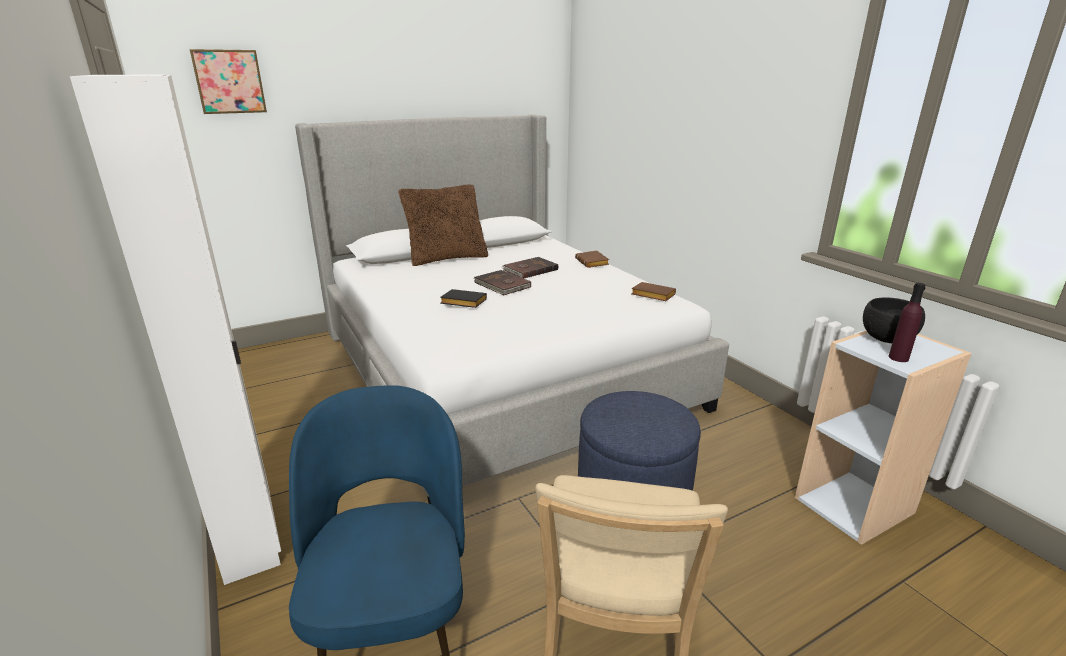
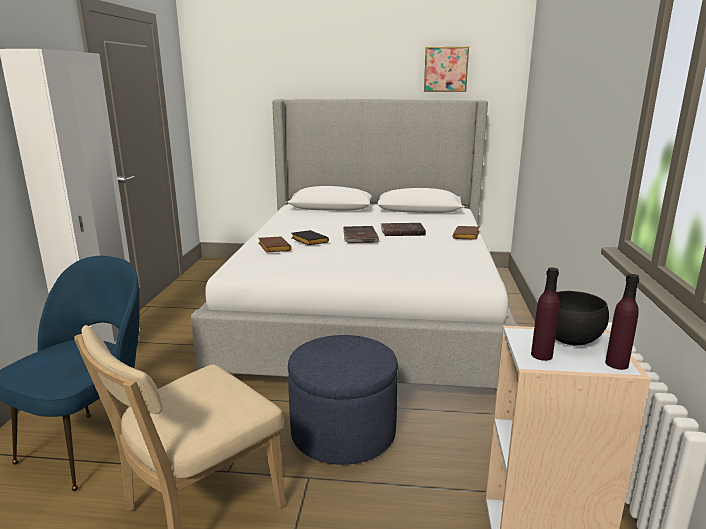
camera: 35 degrees right, 5 degrees down
(229, 81) = (239, 68): picture -> picture (445, 69)
(447, 257) = (358, 213): brown pillow -> none
(651, 295) = (468, 268): brown book -> brown book (273, 248)
(940, 348) = (616, 364): none -> purple bottle

